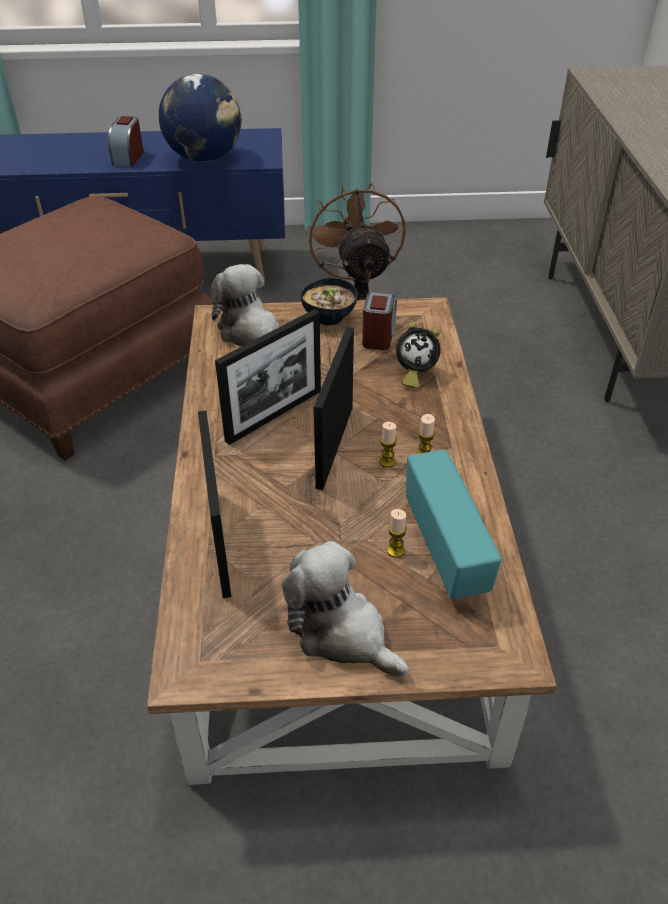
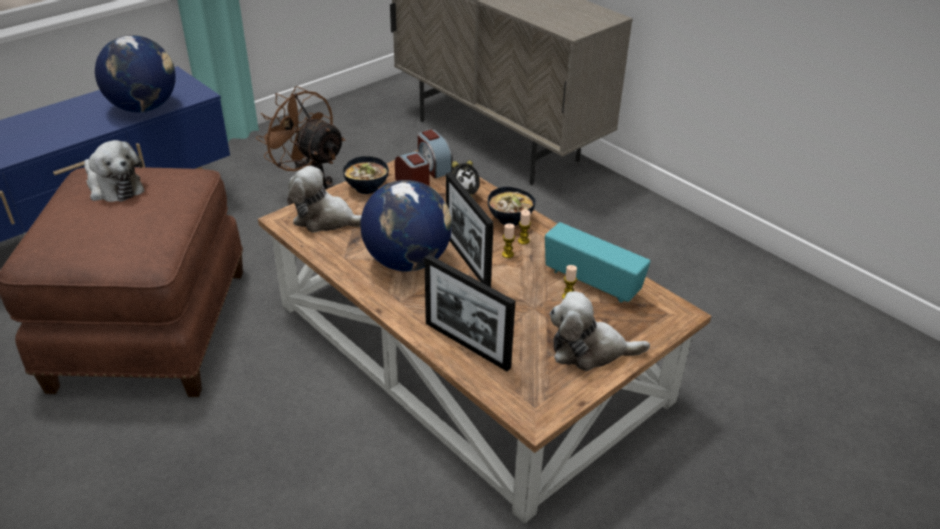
camera: 40 degrees left, 5 degrees down
(90, 222) = (113, 187): none -> plush toy
(128, 157) = (71, 128): alarm clock -> alarm clock (434, 167)
(274, 415) = (407, 261): picture frame -> globe
(438, 422) = (510, 220): none -> bowl

